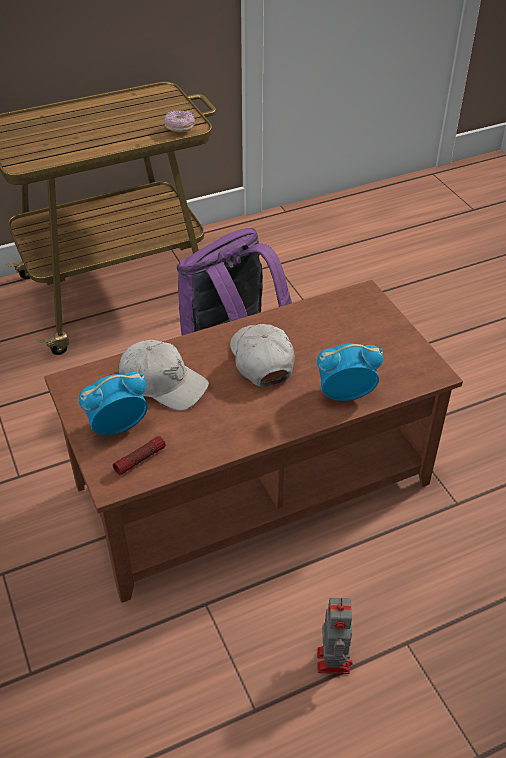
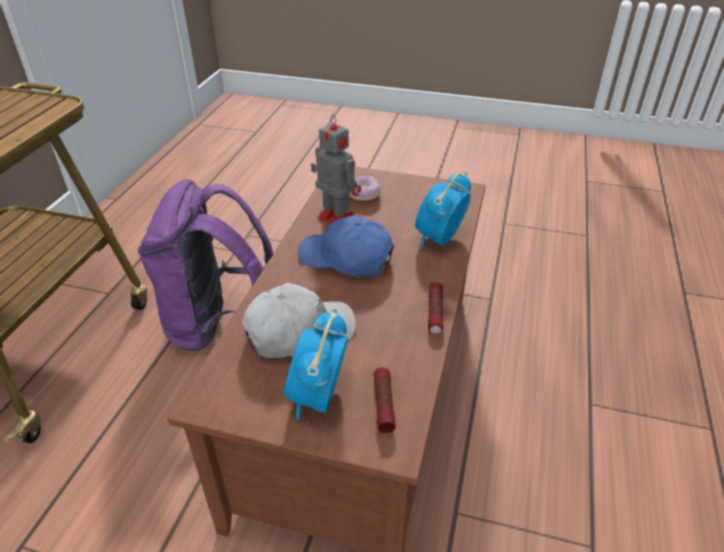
camera: 50 degrees left, 5 degrees down
(179, 128) = (46, 109): donut -> donut (364, 195)
(253, 438) = (435, 313): none -> flashlight
(261, 360) = (346, 258): white cap -> blue cap
(333, 658) = (575, 457): toy robot -> toy robot (335, 216)

